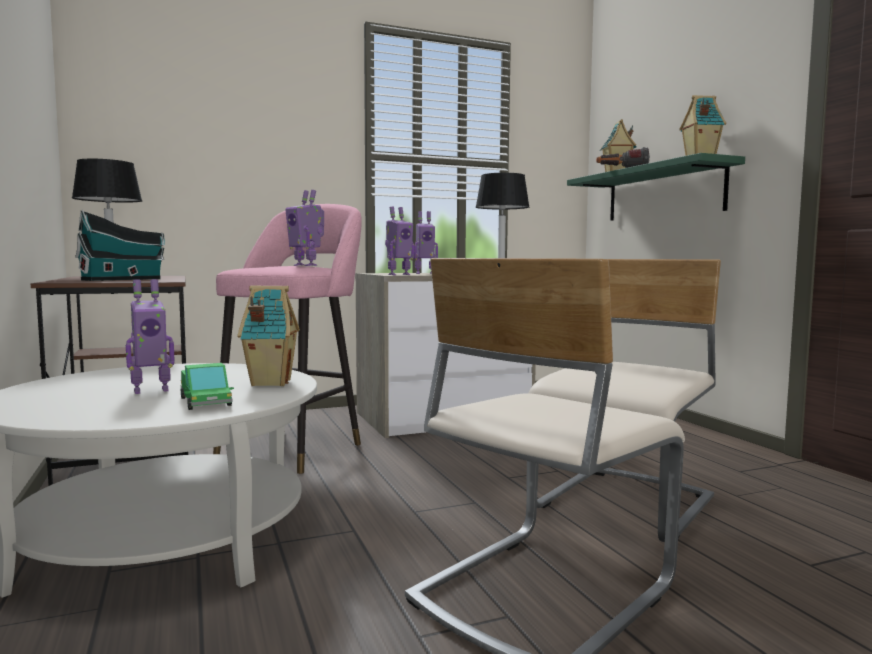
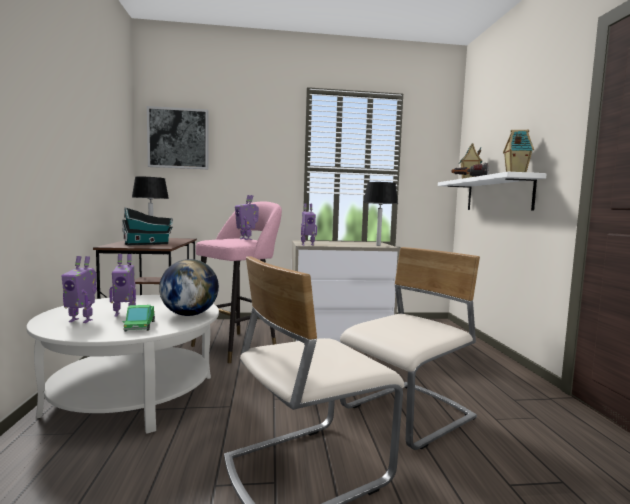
camera: 15 degrees right, 0 degrees up
(144, 97) = (178, 138): none -> picture
(269, 383) = (189, 314): toy house -> globe
(424, 273) = (330, 243): toy robot -> toy robot (81, 320)
(663, 193) = (498, 194): green shelf -> white shelf

